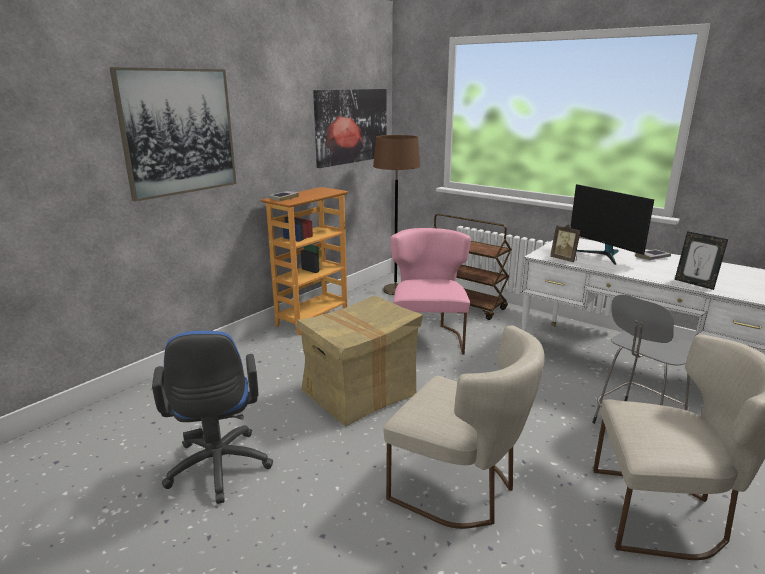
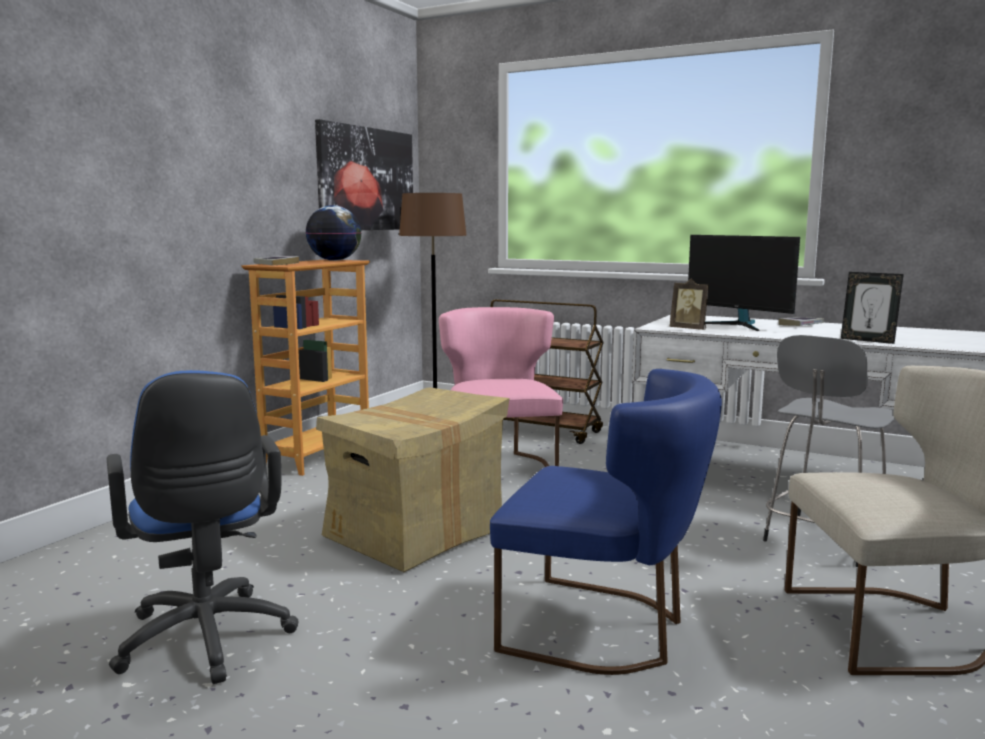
camera: 10 degrees left, 10 degrees down
(178, 132) = (123, 146): picture -> none
(325, 191) = (335, 260): none -> globe
(460, 489) = (604, 629): beige chair -> blue chair

